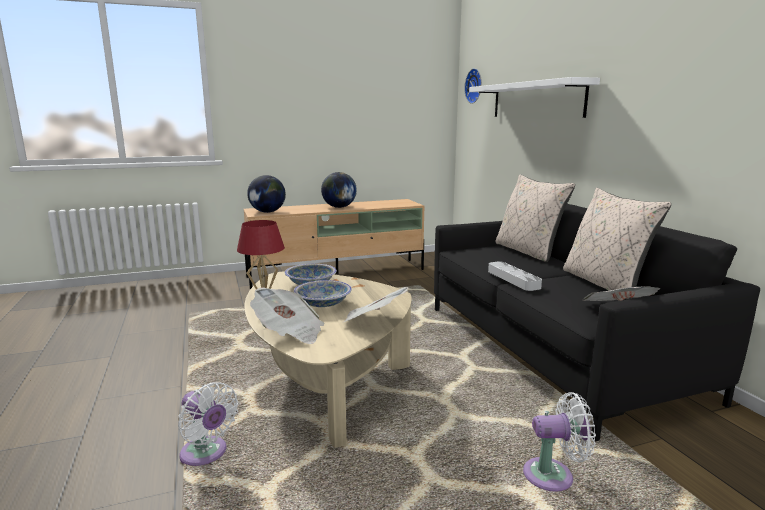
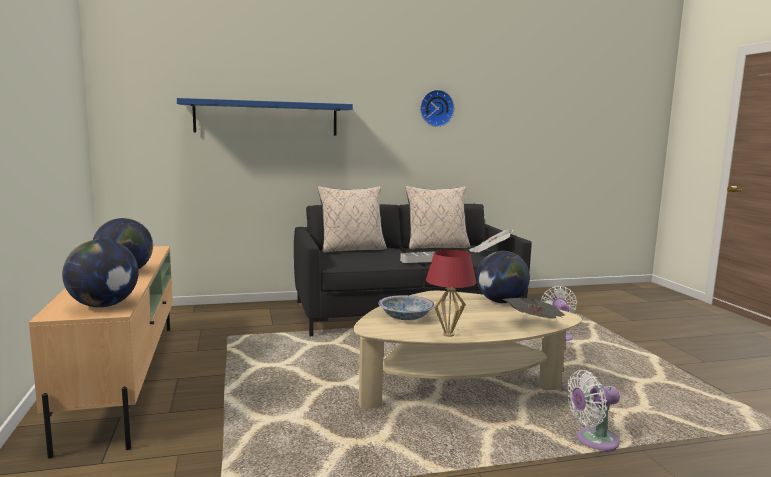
camera: 85 degrees left, 5 degrees down
(206, 454) = (592, 441): white fan -> white fan turned 150 degrees counterclockwise
(323, 304) = (464, 314): bowl -> none
(374, 321) = (501, 302): newspaper -> globe
(475, 86) = (139, 94): wall clock -> wall clock (436, 108)
(536, 100) = (266, 118): white shelf -> blue shelf

